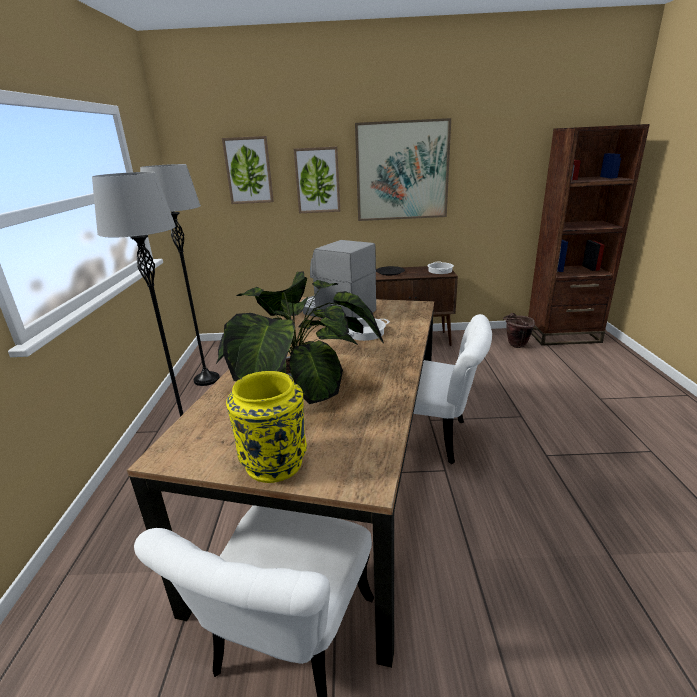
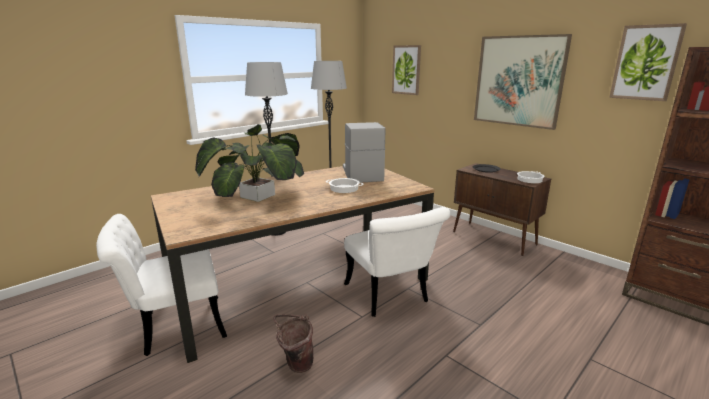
camera: 45 degrees right, 5 degrees down
(274, 462) = (179, 214): yellow vase -> none
(317, 180) = (450, 82): picture -> picture (646, 63)
(515, 346) = (588, 282): brown bucket -> brown bucket (295, 364)

